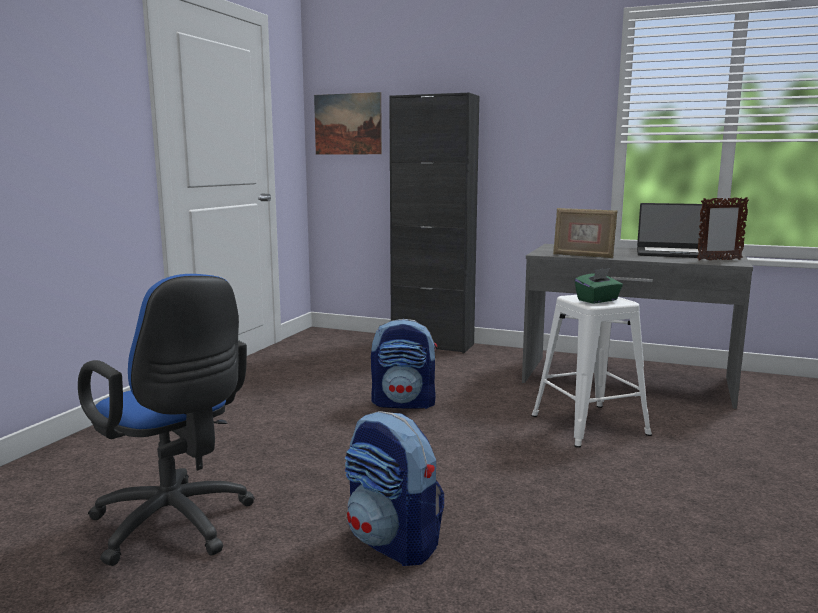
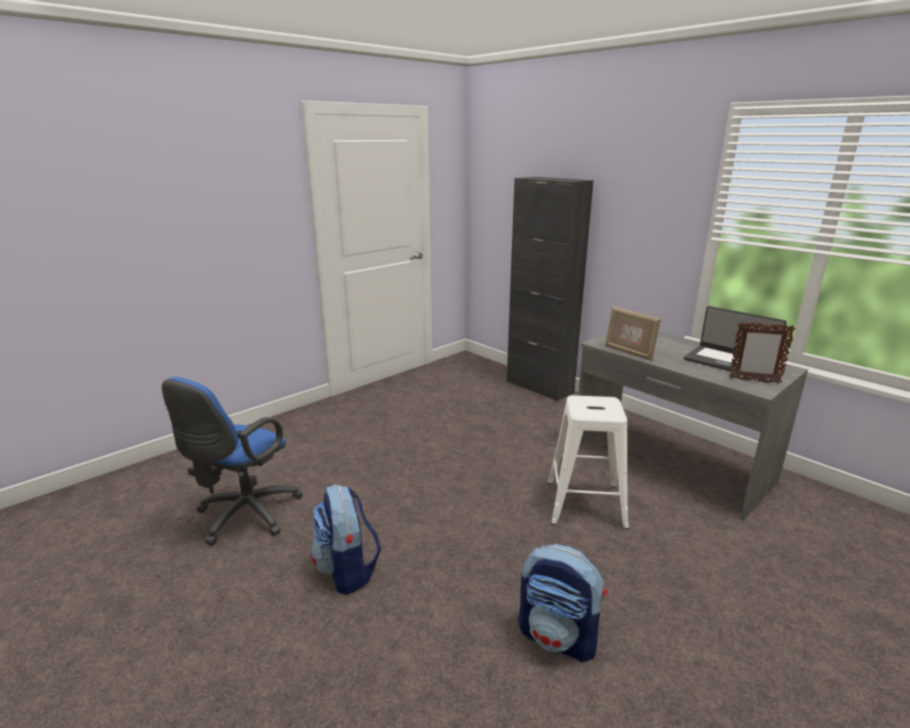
camera: 25 degrees right, 10 degrees up
(176, 526) = (244, 516): blue office chair -> blue office chair turned 45 degrees clockwise
(348, 124) = (495, 193): picture -> none
(404, 403) = (463, 445): backpack -> backpack (558, 637)
(597, 300) = (593, 409): green tissue box -> none

